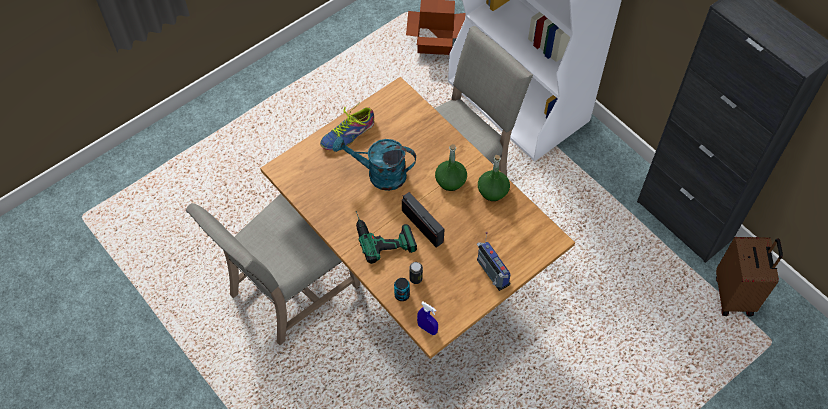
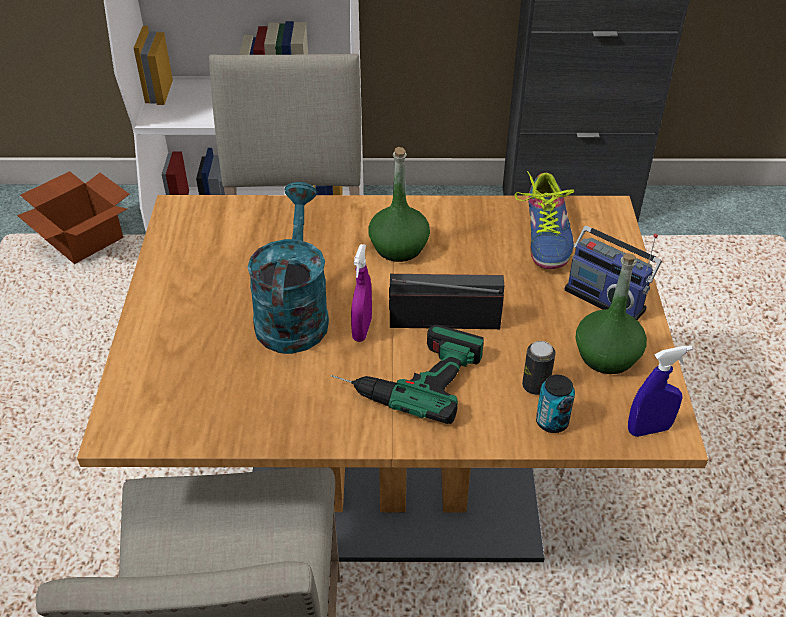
camera: 50 degrees left, 15 degrees down
(348, 134) = (174, 304): shoe -> shoe (547, 235)
(379, 174) = (293, 313): turquoise watering can -> turquoise watering can turned 135 degrees clockwise
(392, 203) = (362, 329): none -> purple spray bottle
(491, 273) = (606, 298): radio -> radio turned 150 degrees counterclockwise
(492, 191) = (464, 218): green bottle -> green bottle (606, 355)
(735, 295) = (699, 227): brown suitcase -> none

